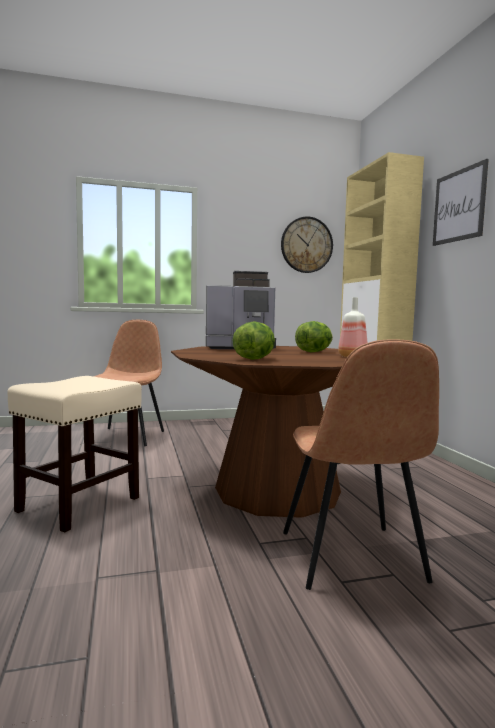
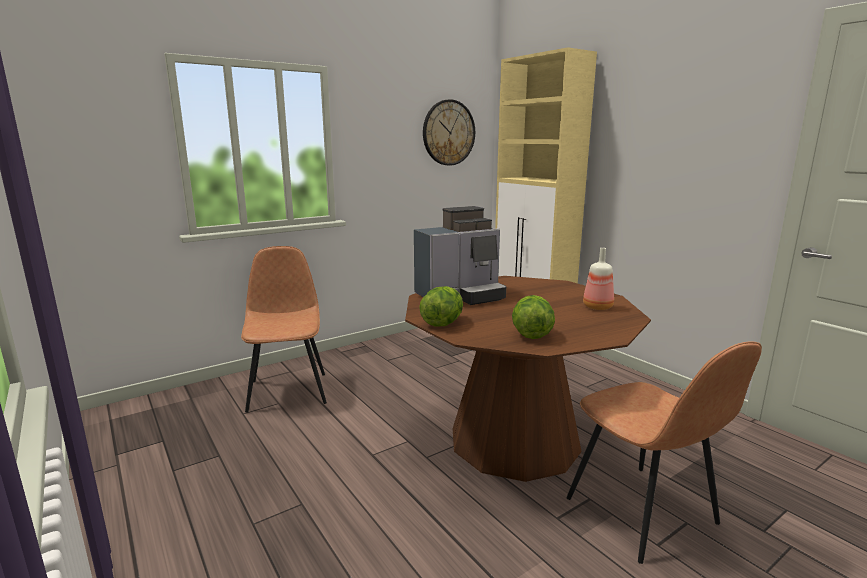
camera: 20 degrees left, 10 degrees up
(80, 504) = (335, 514): beige stool -> none
(314, 352) = (543, 296): lettuce -> lettuce (442, 323)
(459, 205) = (642, 117): picture -> none

